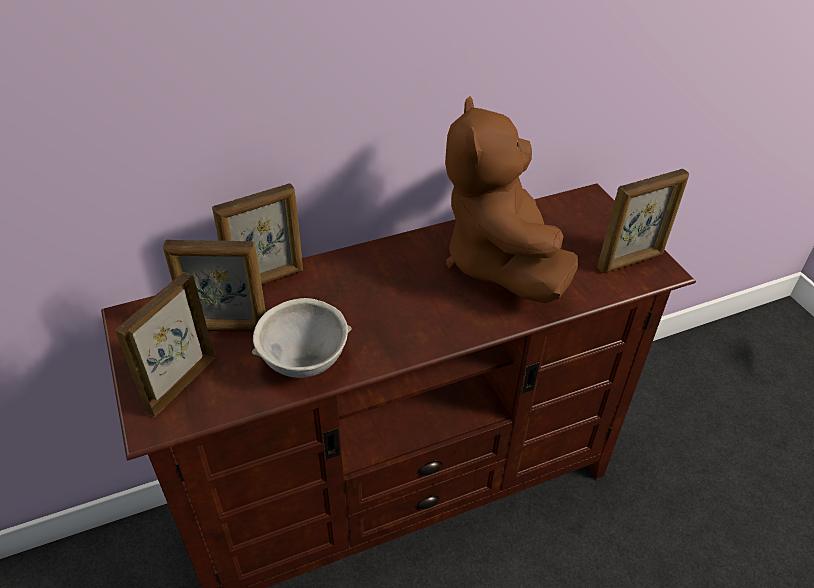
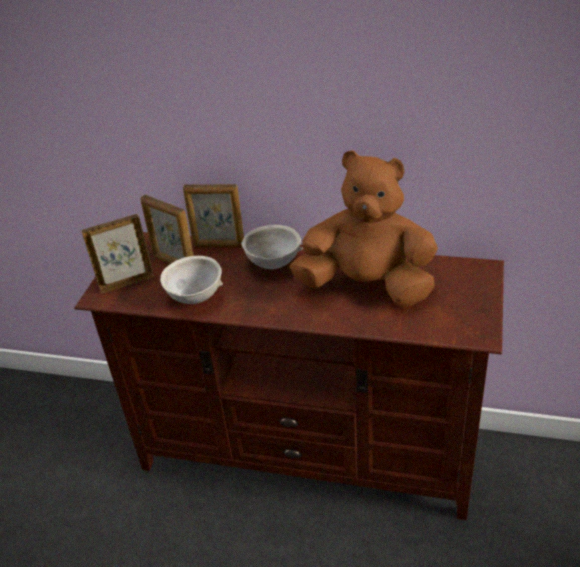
camera: 40 degrees right, 5 degrees down
(361, 276) = (273, 263): none -> grey bowl
(499, 262) = (367, 286): brown plush toy -> brown plush toy turned 75 degrees clockwise
(631, 261) = (463, 320): picture frame -> none

